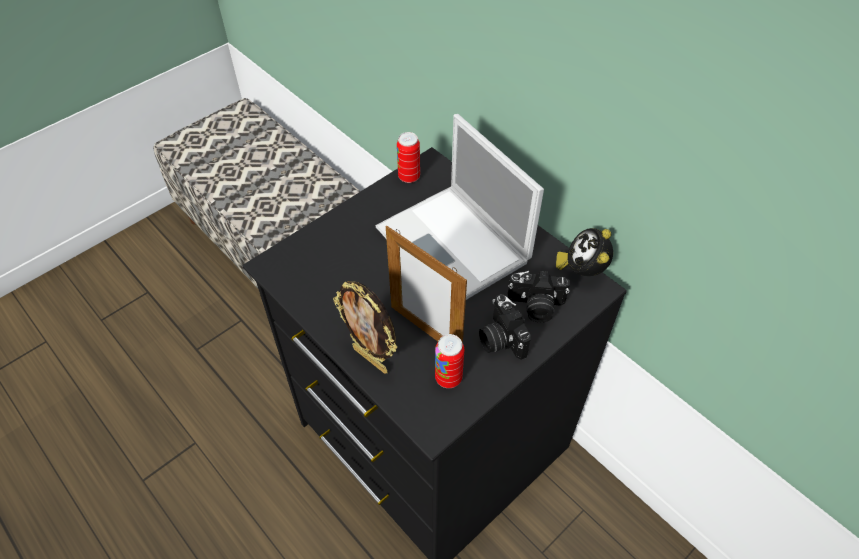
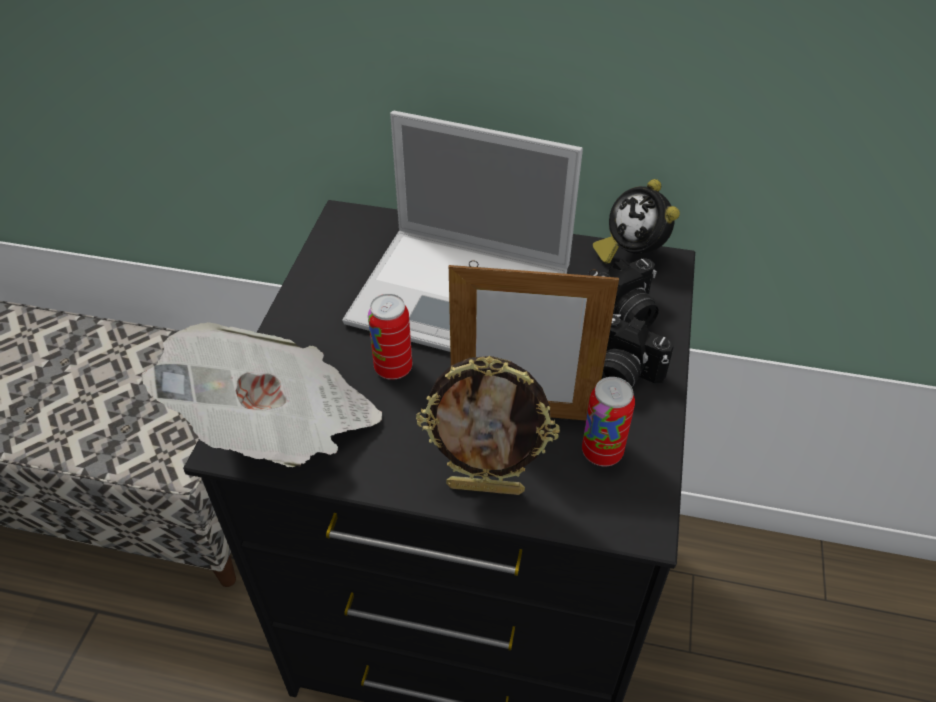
camera: 35 degrees left, 5 degrees down
(301, 267) = (280, 425): none -> newspaper
(409, 177) = (331, 245): can -> can (393, 368)

